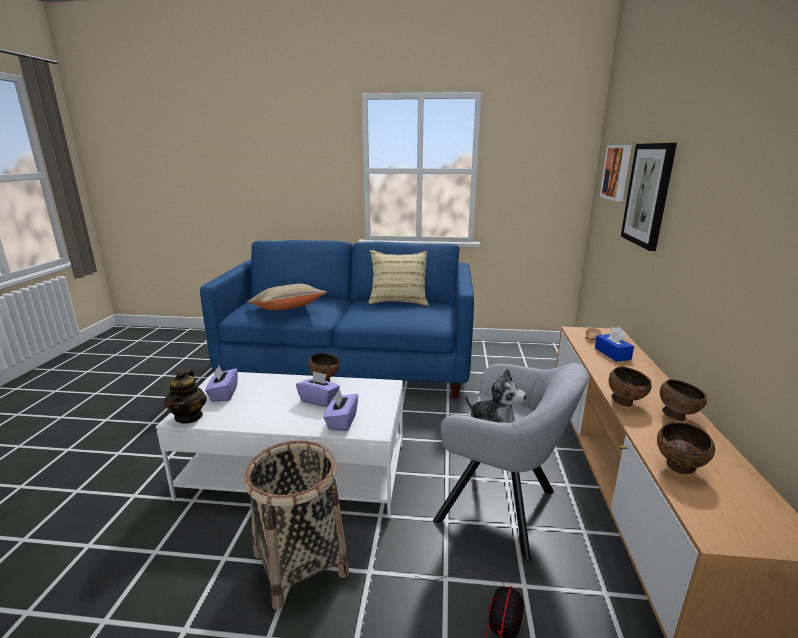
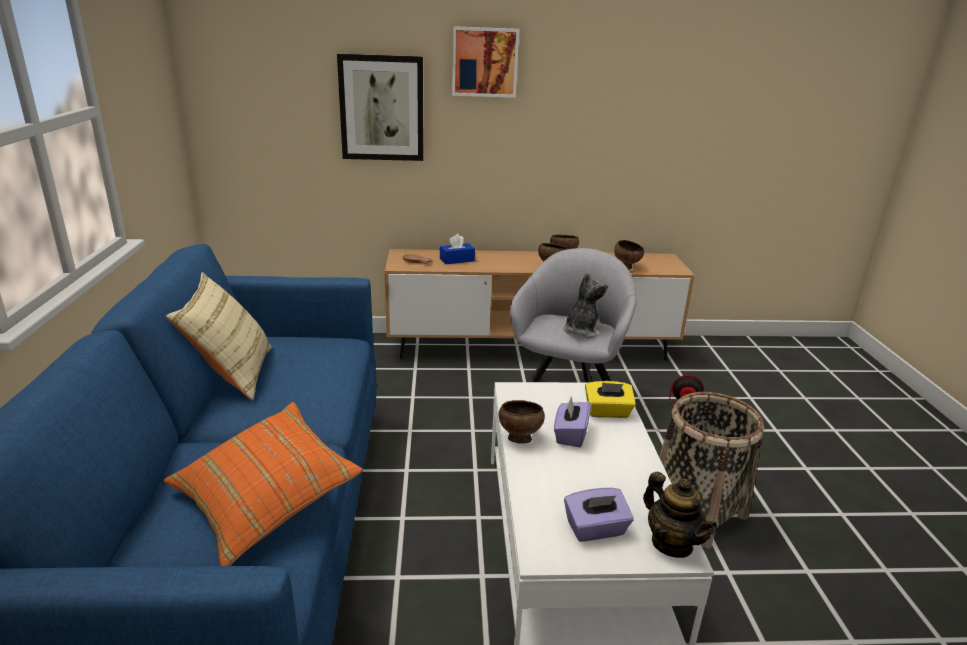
camera: 100 degrees left, 5 degrees up
(189, 416) = (671, 543): teapot -> teapot turned 75 degrees clockwise
(287, 309) = (265, 501): beige pillow -> orange pillow
(341, 421) = (607, 412): purple tissue box -> yellow tissue box
(617, 172) = (277, 86): picture -> picture (484, 62)

